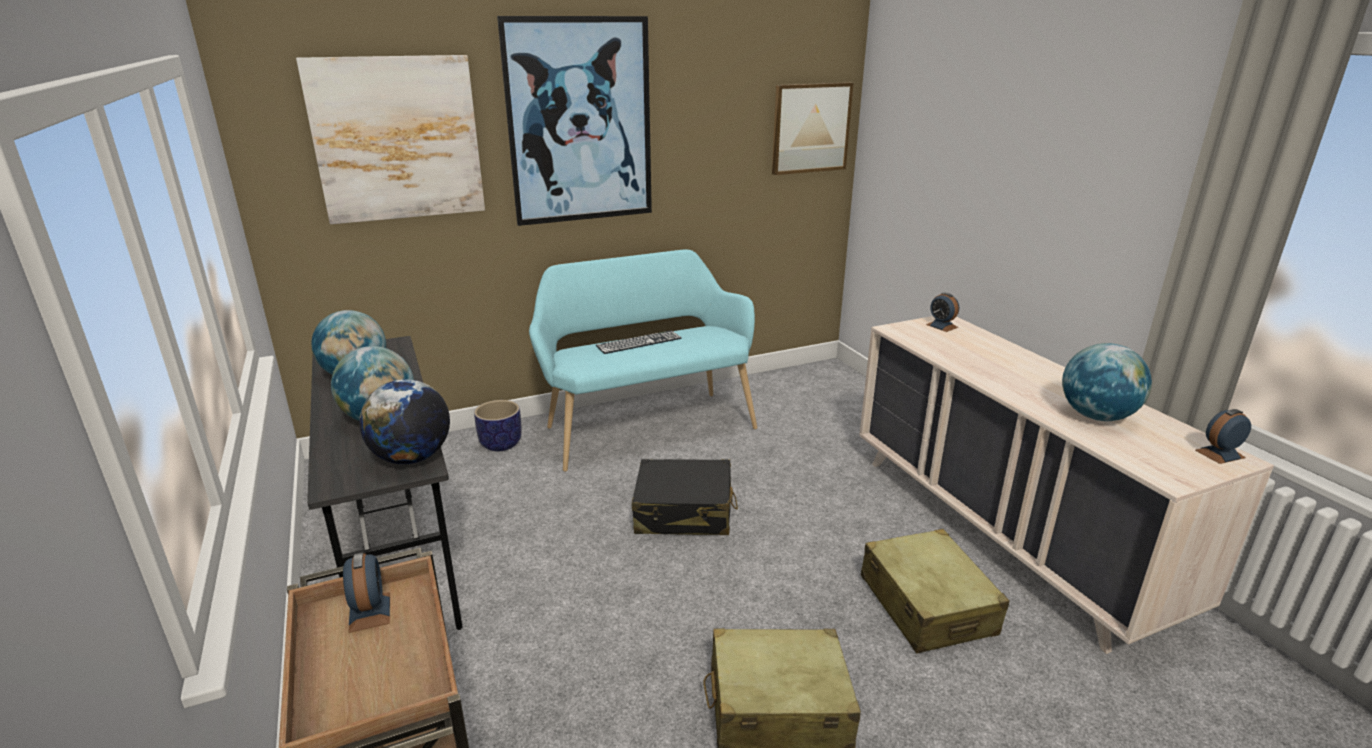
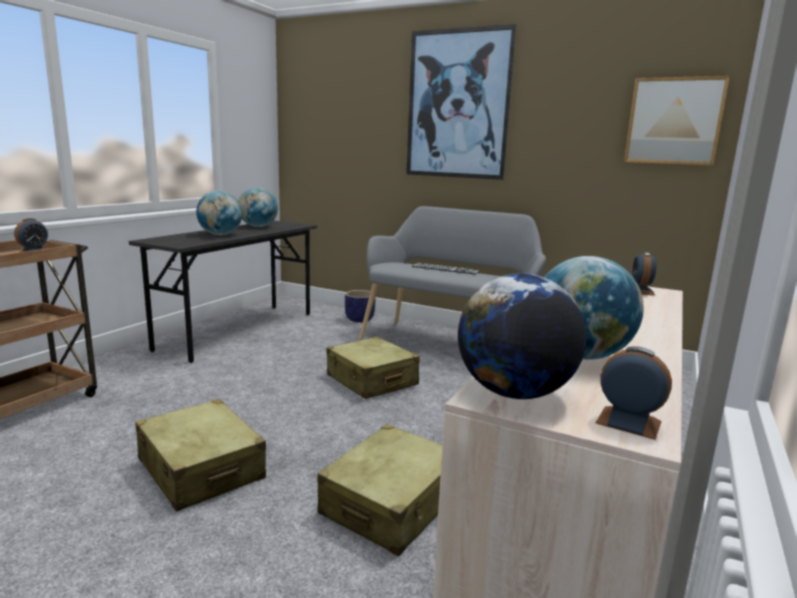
camera: 50 degrees right, 10 degrees down
(397, 139) = (350, 110): picture -> none
(412, 458) = (187, 243): globe -> globe (514, 393)
(645, 425) = (448, 342): turquoise bench -> grey bench
(684, 512) = (371, 380): black suitcase -> beige suitcase

